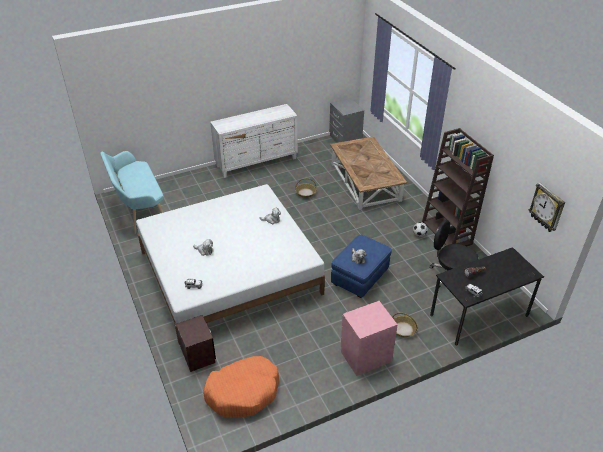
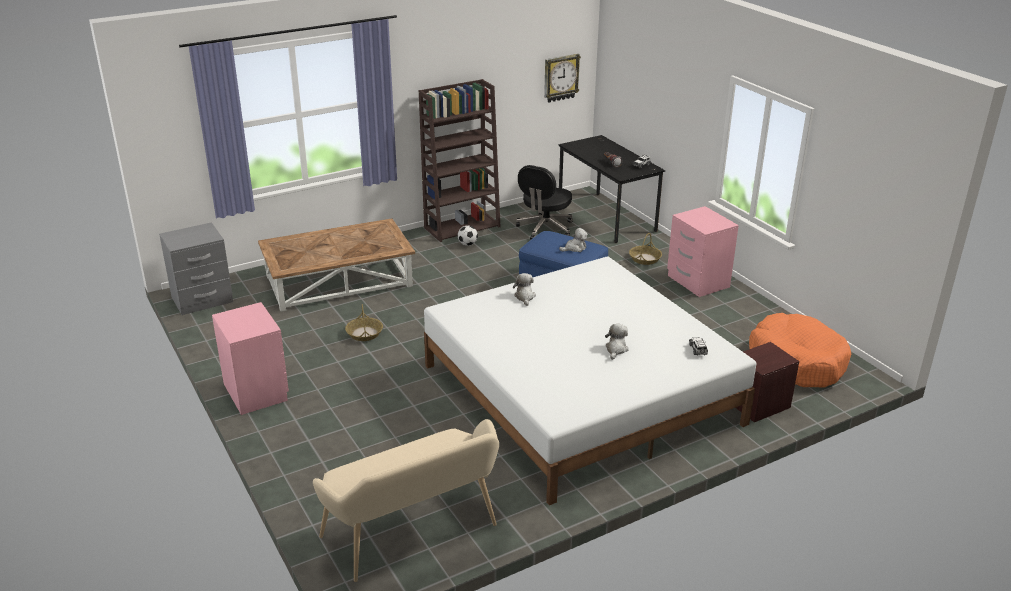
camera: 95 degrees left, 10 degrees down
(139, 210) = (414, 535): turquoise bench -> beige bench
(257, 162) = (257, 392): white dresser -> pink nightstand

